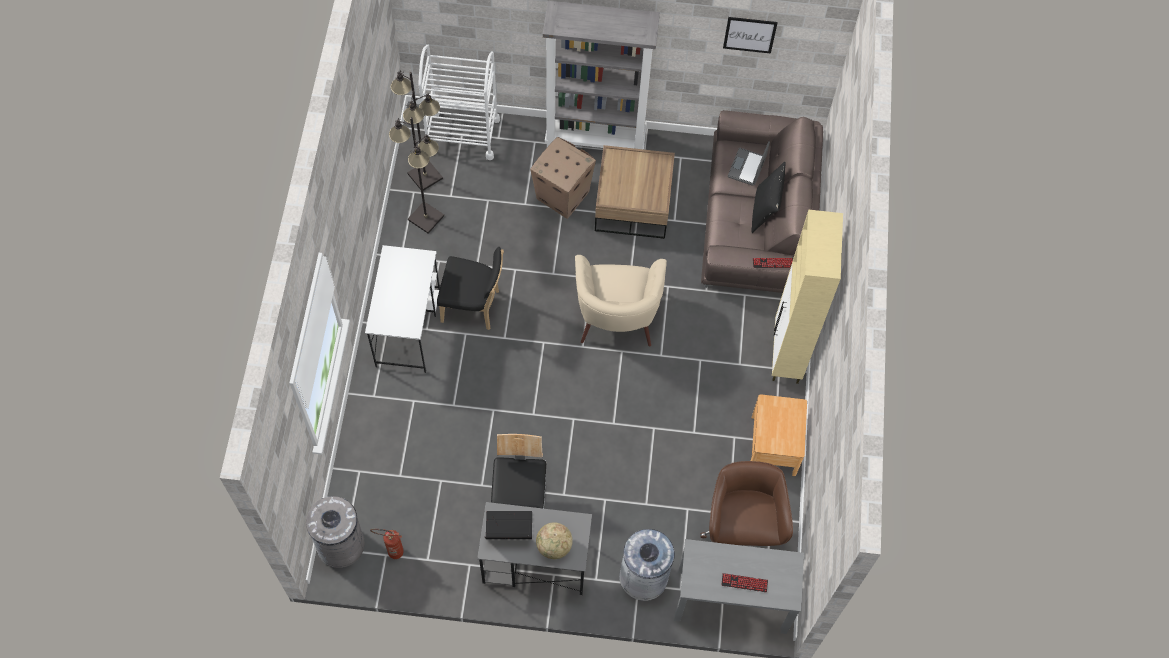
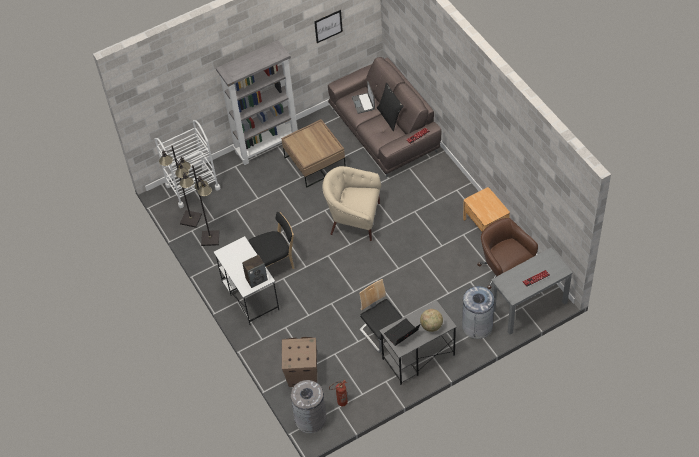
camera: 30 degrees left, 10 degrees down
(400, 320) = (256, 279): none -> speaker
(562, 195) = (273, 181): cardboard box -> cardboard box (302, 374)
(617, 316) = (354, 219): beige armchair -> beige armchair turned 135 degrees clockwise
(786, 355) = (454, 181): beige cabinet -> none

